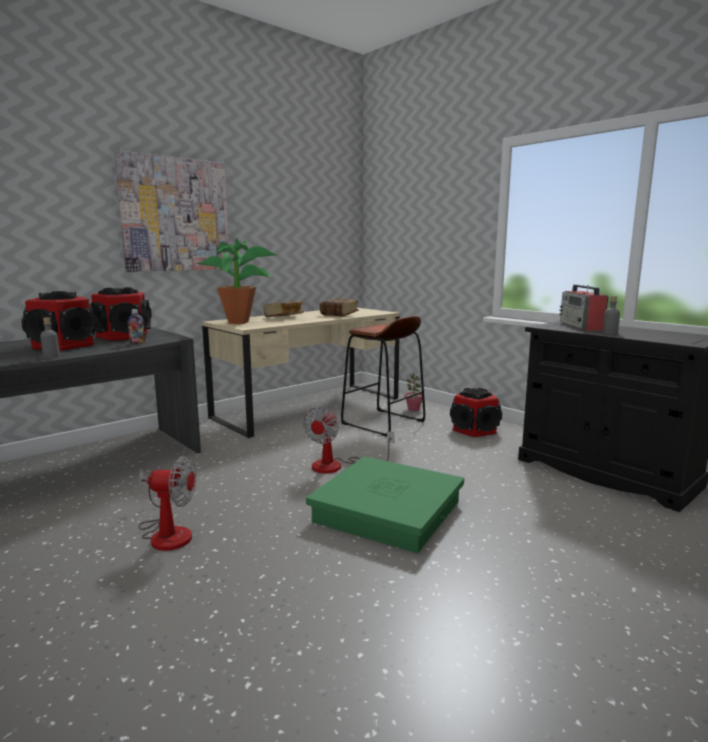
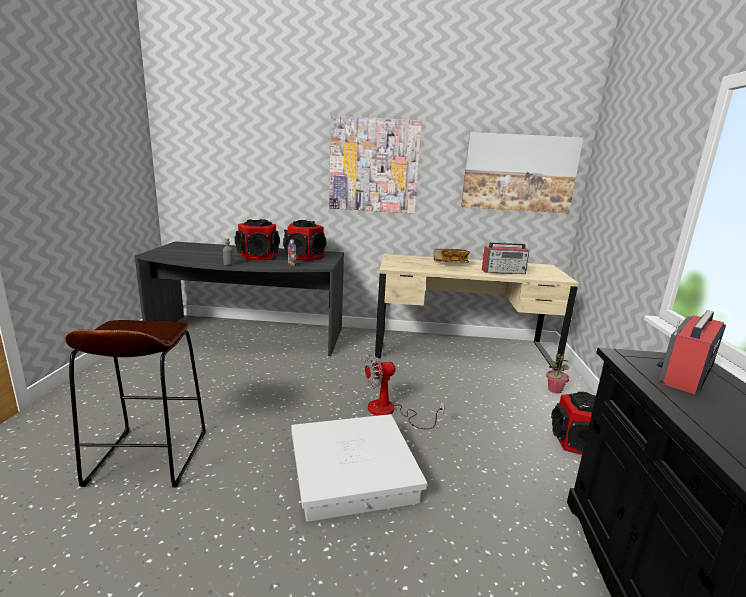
camera: 45 degrees right, 5 degrees up
(167, 533) = (224, 403): fan -> none
(242, 323) = (402, 262): potted plant -> none
(315, 221) = (519, 173): none -> picture
(339, 315) = (504, 272): book -> radio
(383, 422) = (498, 390): brown stool -> brown stool (148, 458)
(388, 511) = (353, 472): green storage box -> white storage box
(610, 333) = (683, 402): grey bottle -> none

